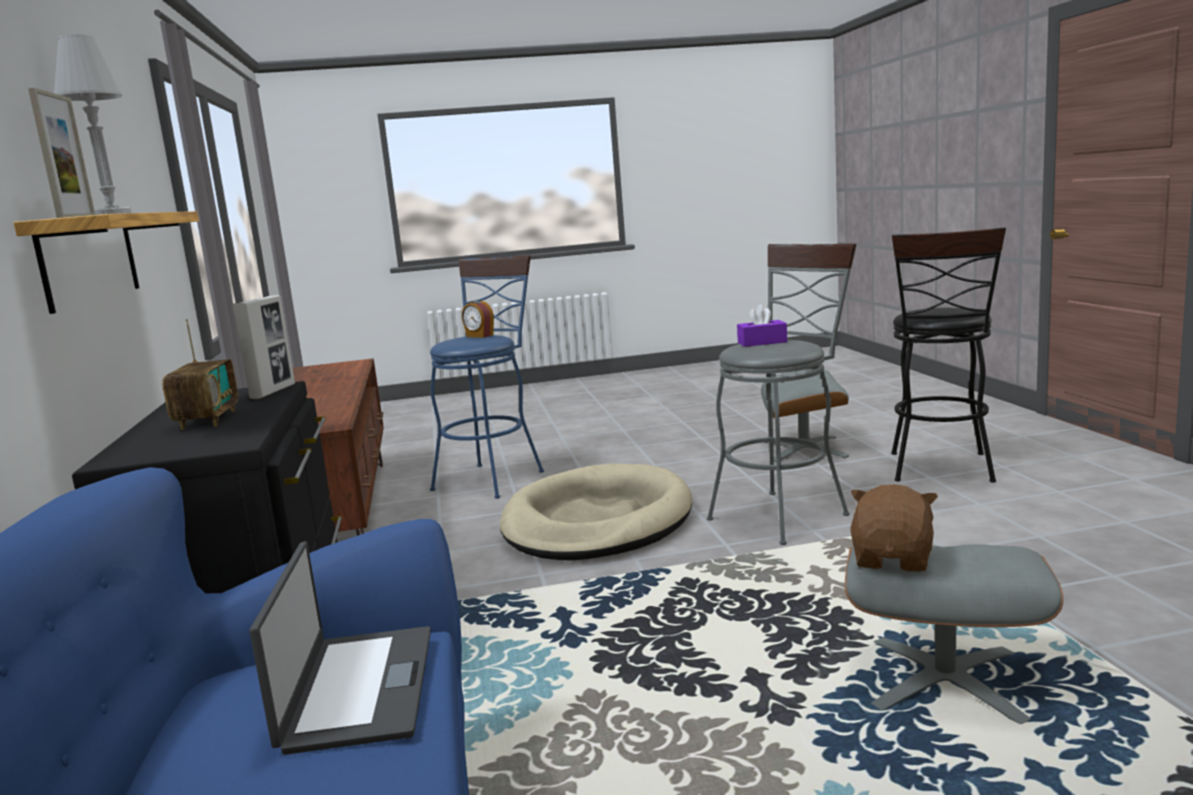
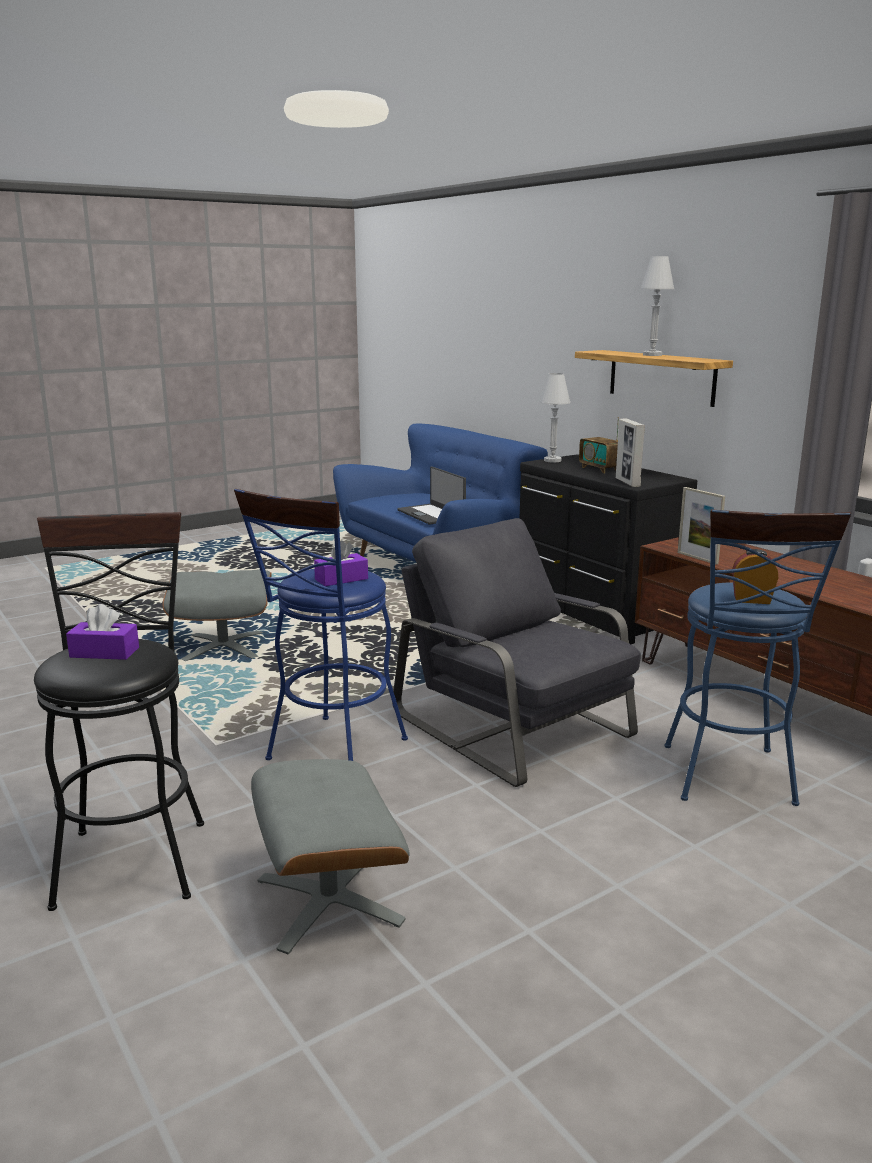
camera: 155 degrees right, 5 degrees up
(77, 217) = (621, 352): picture frame -> picture frame (697, 558)
(195, 449) = (552, 460): none -> white table lamp
(597, 521) = (514, 725): beige dog bed -> grey armchair
(785, 513) = (331, 754): grey stool -> blue stool
(893, 559) = (245, 574): brown plush toy -> none
(943, 311) = (104, 652): none -> purple tissue box

